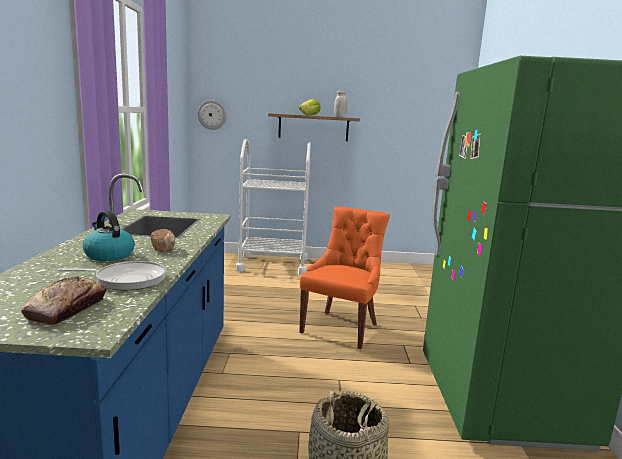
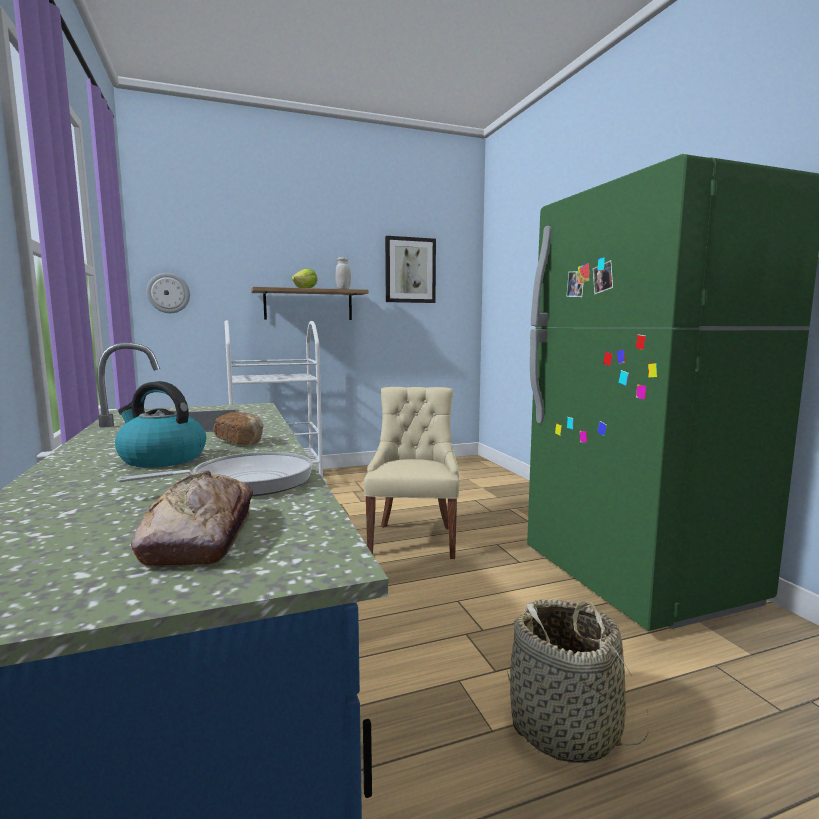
camera: 20 degrees left, 5 degrees down
(341, 328) = (414, 540): orange chair -> beige chair
(403, 101) = (410, 270): none -> picture

